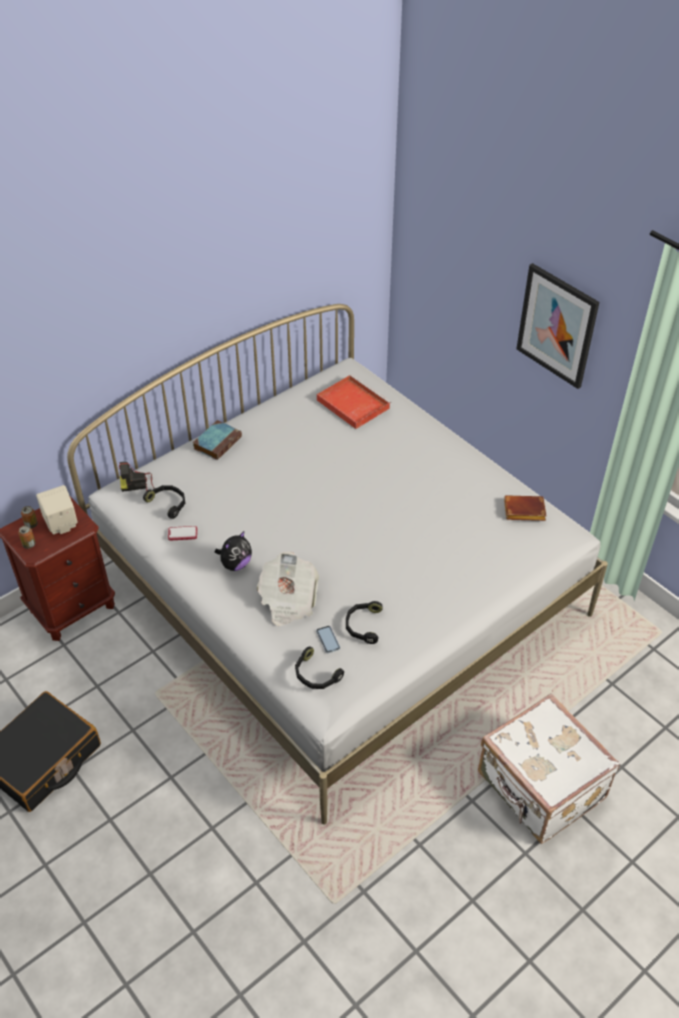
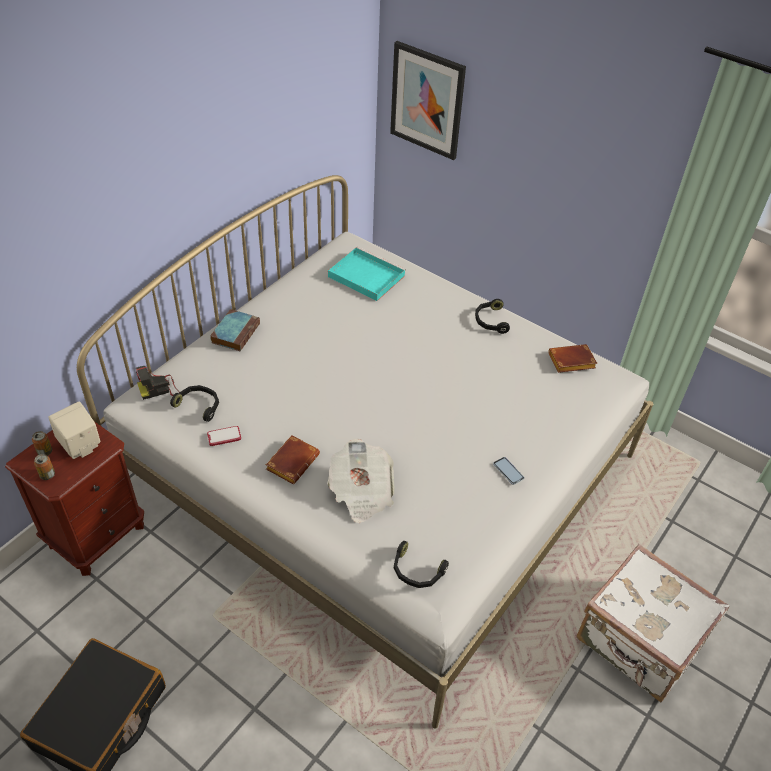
camera: 15 degrees left, 0 degrees up
(235, 564) = (292, 461): plush toy -> brown book
(328, 640) = (417, 529): phone -> phone (508, 471)
(352, 403) = (365, 276): red tray -> turquoise tray
(363, 625) = (449, 507): black headphones -> black headphones (490, 321)
(557, 326) = (577, 169): picture -> picture (427, 100)

